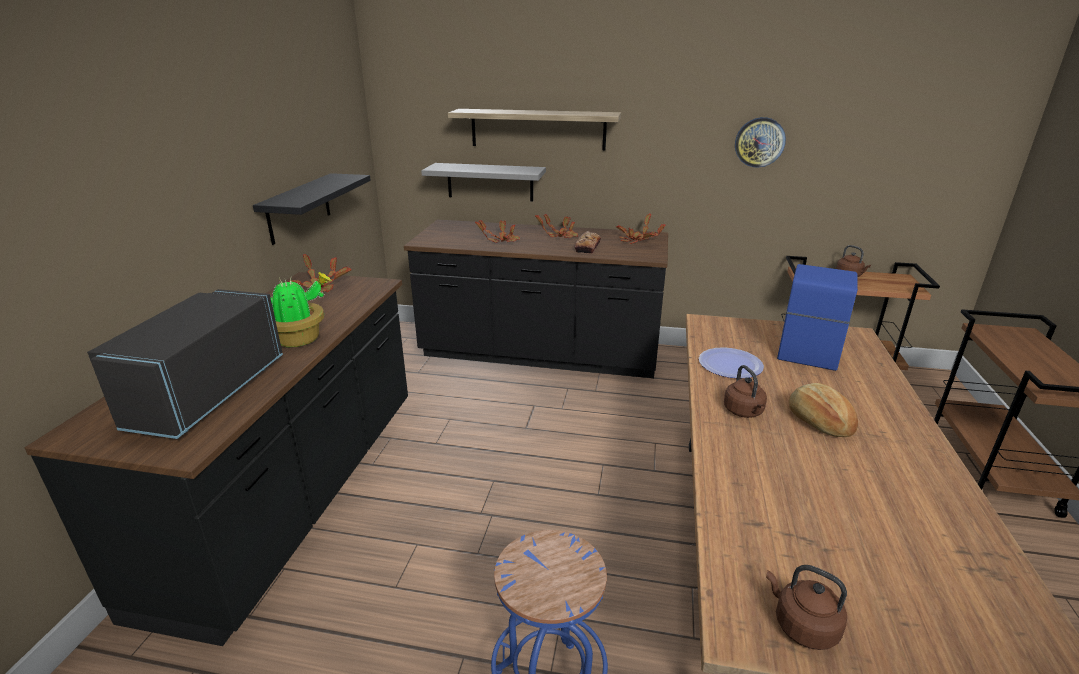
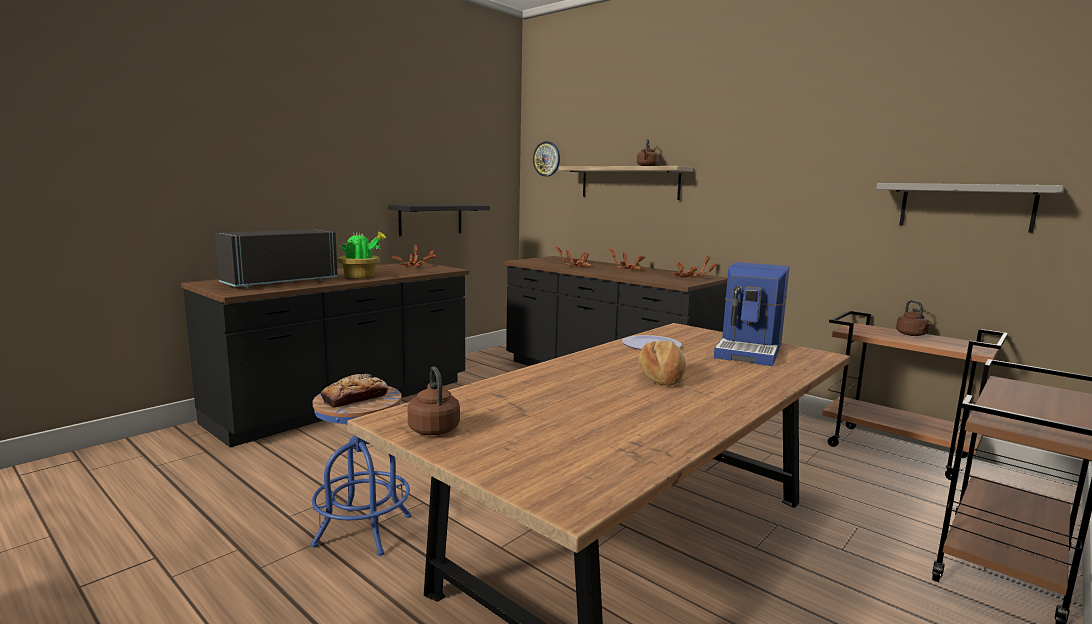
camera: 30 degrees right, 15 degrees down
(490, 182) = (592, 226): grey shelf -> grey shelf (965, 207)
(587, 247) = (637, 275): bread -> bread (355, 398)
(744, 412) = (608, 362): brown kettle -> brown kettle (647, 166)
(759, 142) = (816, 192): wall clock -> wall clock (547, 159)
(807, 345) = (750, 350): coffee machine -> coffee machine turned 150 degrees clockwise

